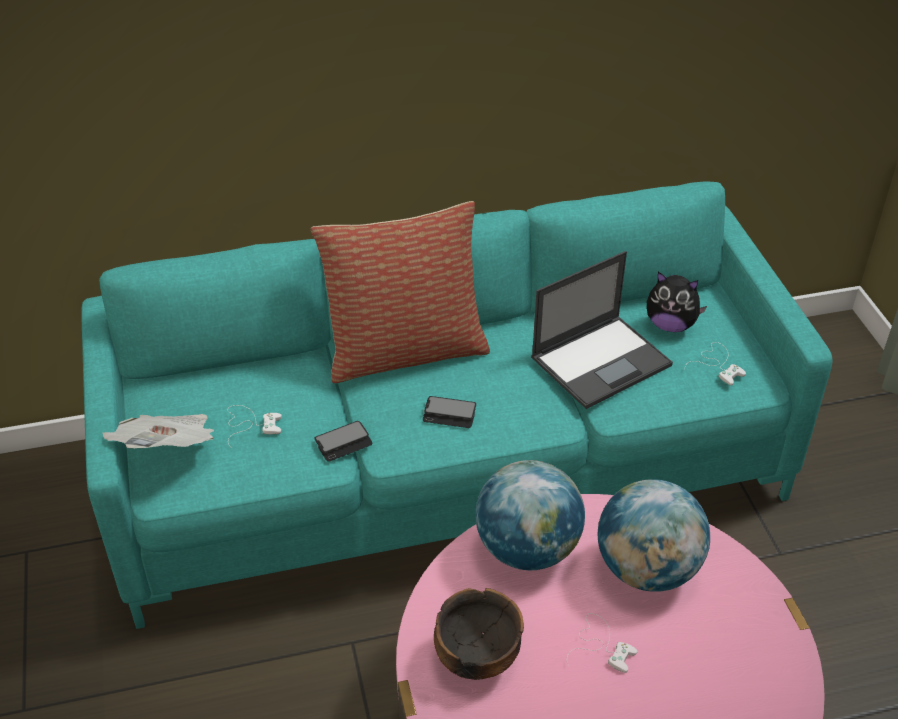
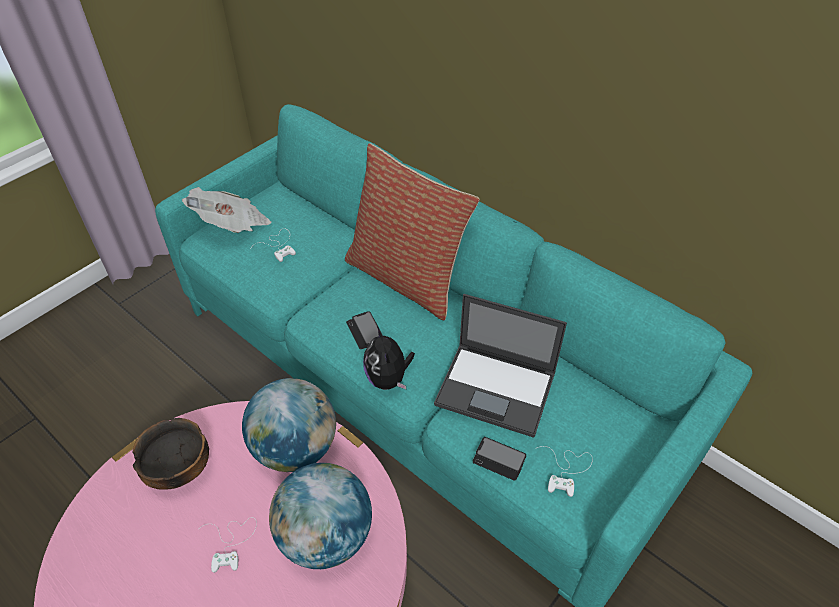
camera: 55 degrees right, 5 degrees up
(343, 442) = (297, 294): phone -> phone (499, 459)
(670, 325) = (583, 413): plush toy -> plush toy (388, 379)

